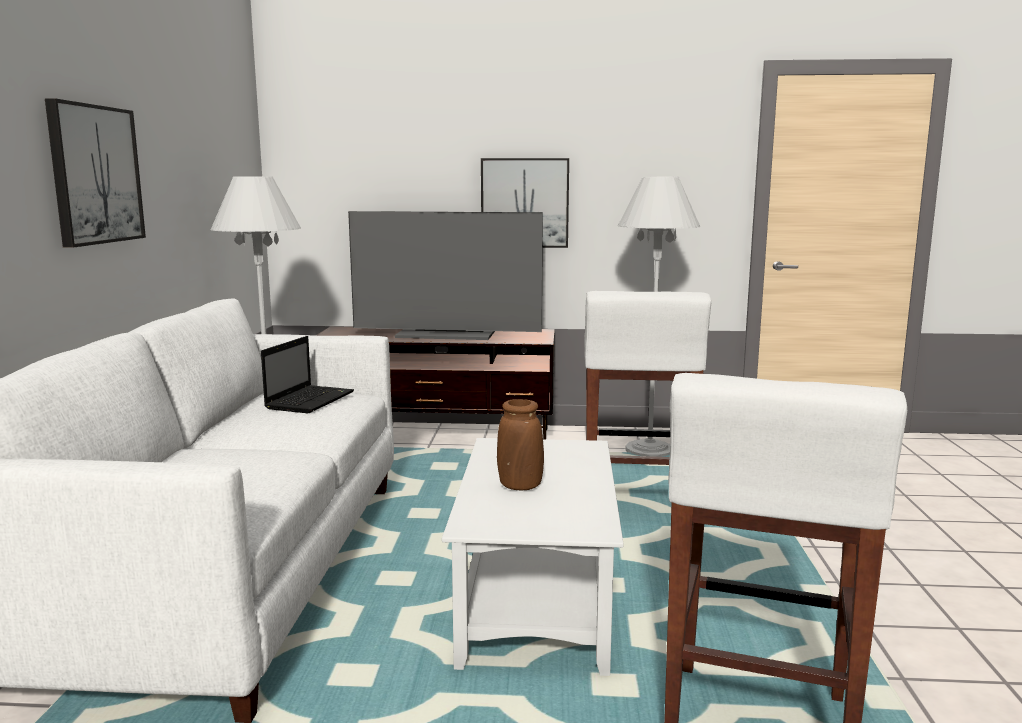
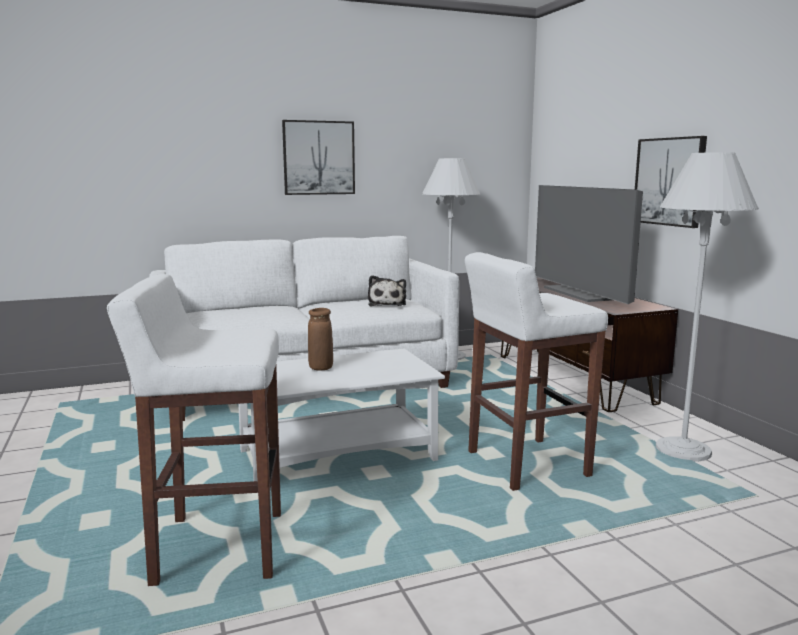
camera: 65 degrees right, 0 degrees up
(310, 400) = (387, 304): laptop -> plush toy

